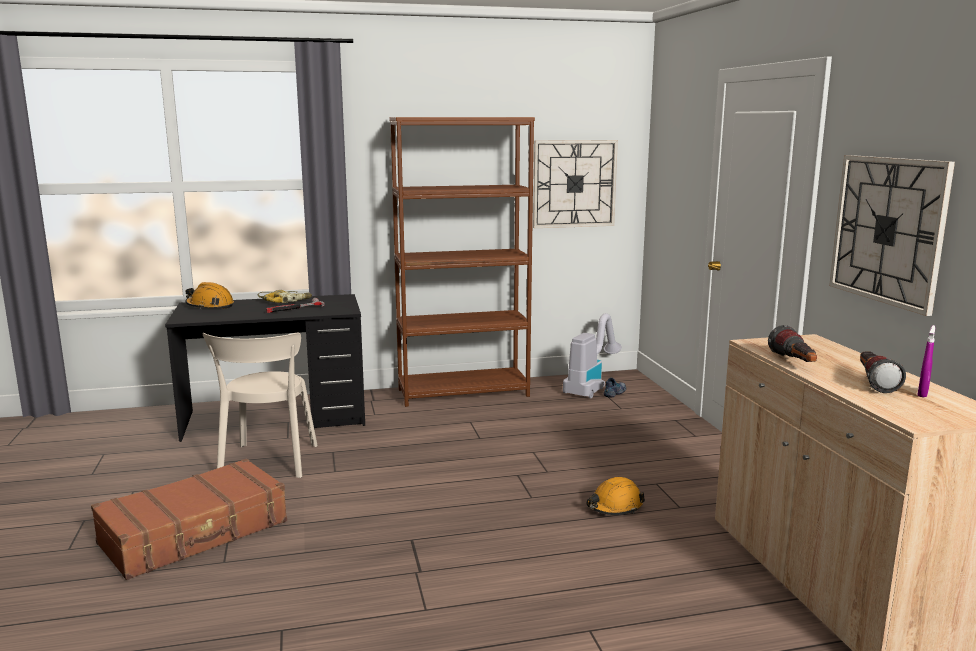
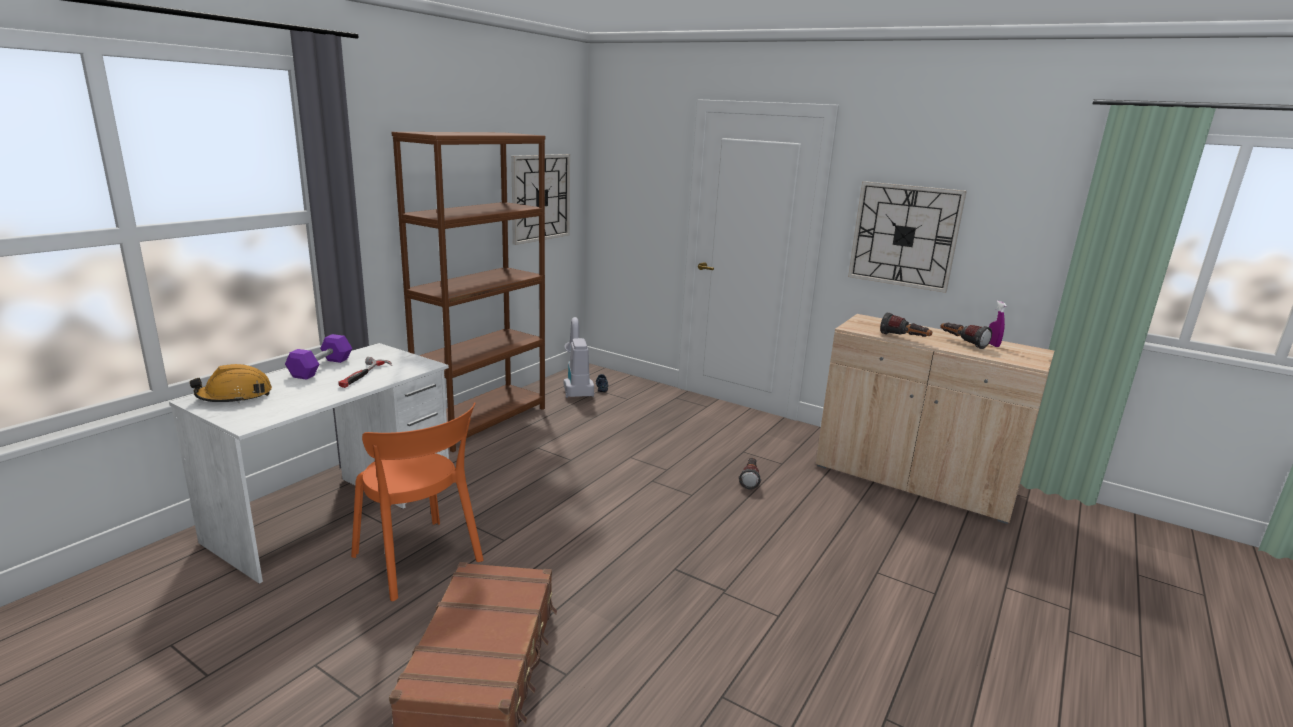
camera: 45 degrees left, 5 degrees up
(268, 463) = (420, 561): beige chair -> orange chair
(276, 419) = (335, 512): black desk -> white desk
(285, 301) = (321, 368): power drill -> purple dumbbell
(614, 507) = (750, 479): orange hard hat -> flashlight

